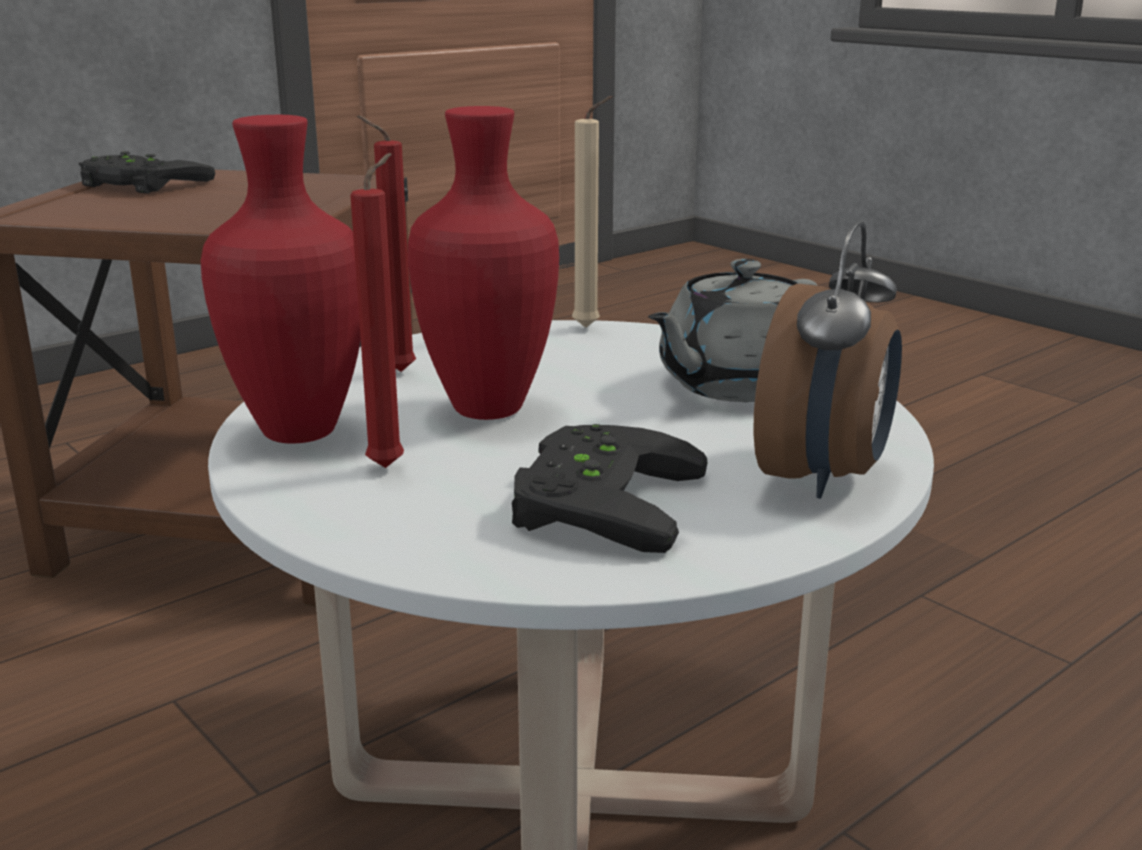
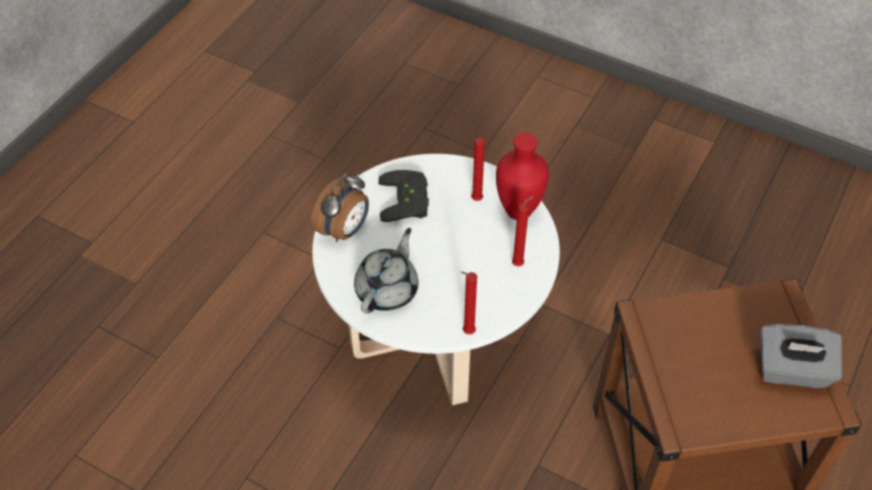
camera: 160 degrees right, 30 degrees up
(139, 184) = (792, 370): black game controller -> grey tissue box
(483, 408) = (469, 244): red vase -> none
(590, 328) = (466, 332): beige candle -> red candle
(825, 477) = (345, 230): alarm clock -> alarm clock turned 150 degrees counterclockwise

